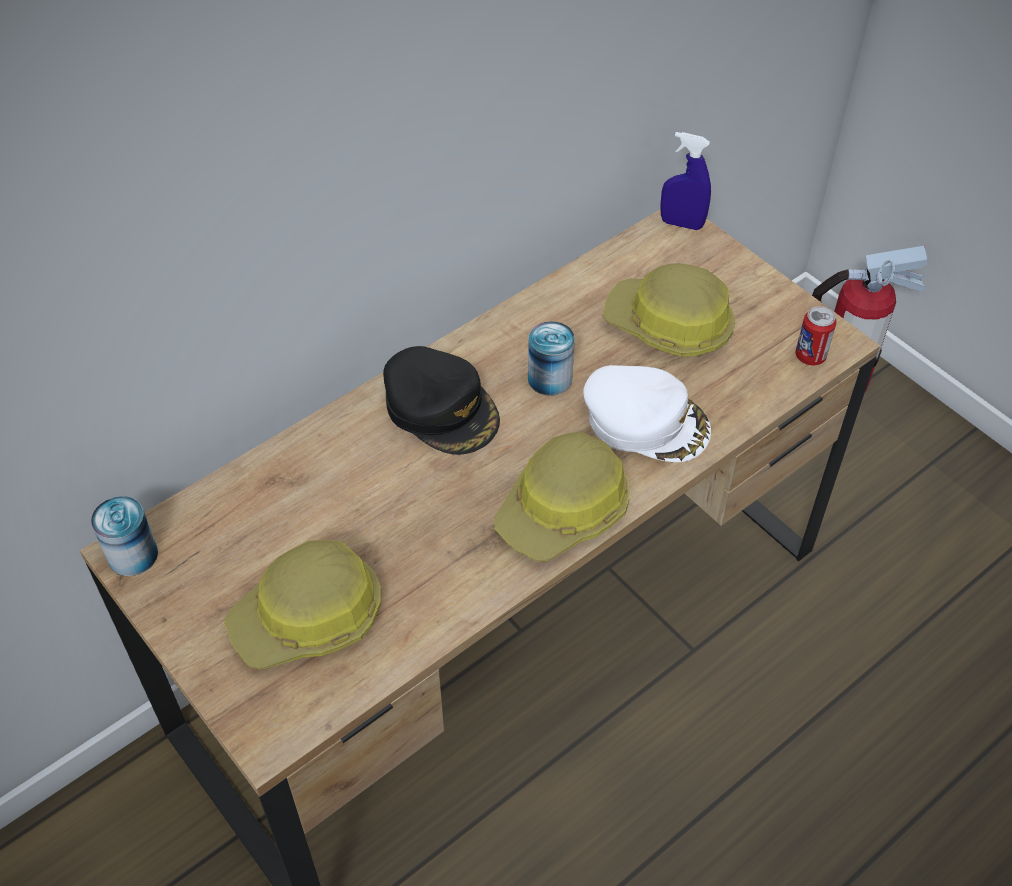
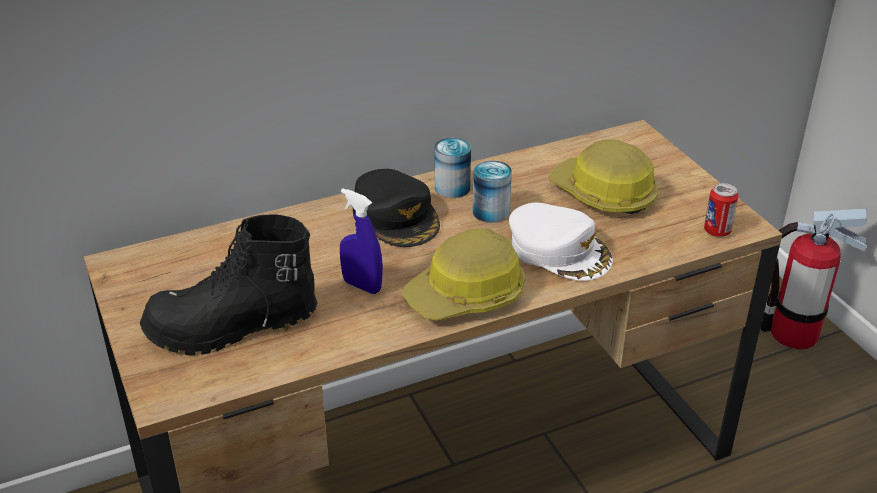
camera: 15 degrees right, 15 degrees down
(132, 555) = (120, 265): can -> can (452, 188)
(309, 618) = (232, 327): hard hat -> black boot
(681, 224) = (639, 135): blue spray bottle -> blue spray bottle (362, 286)

